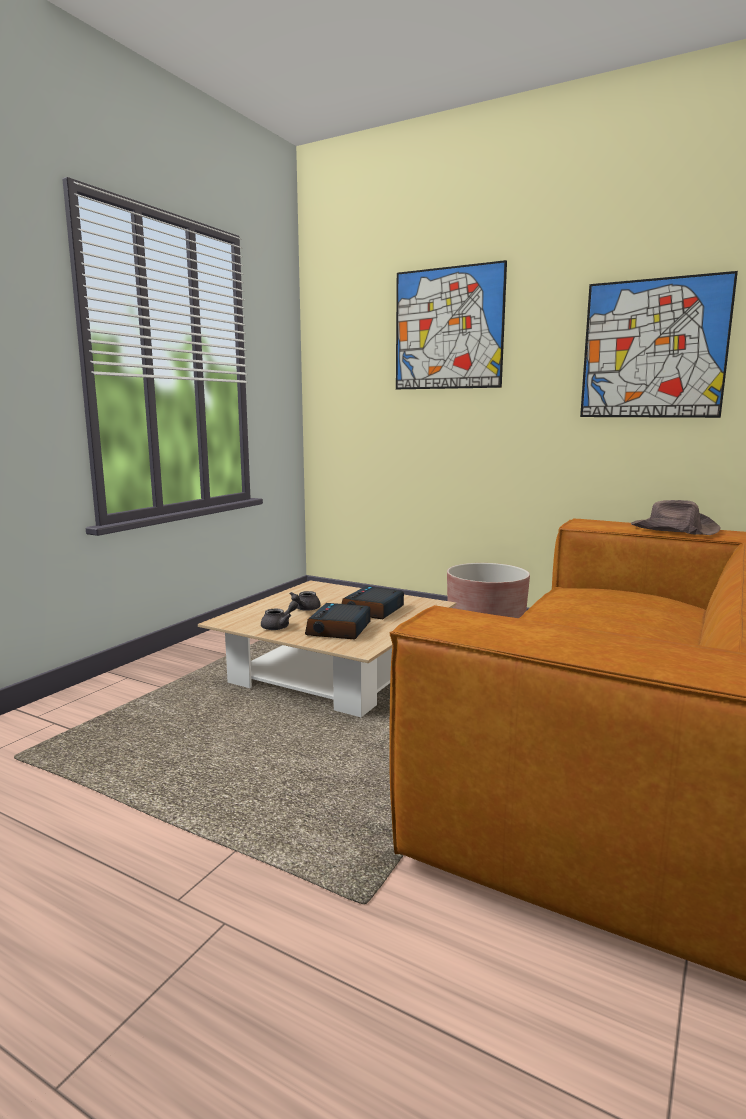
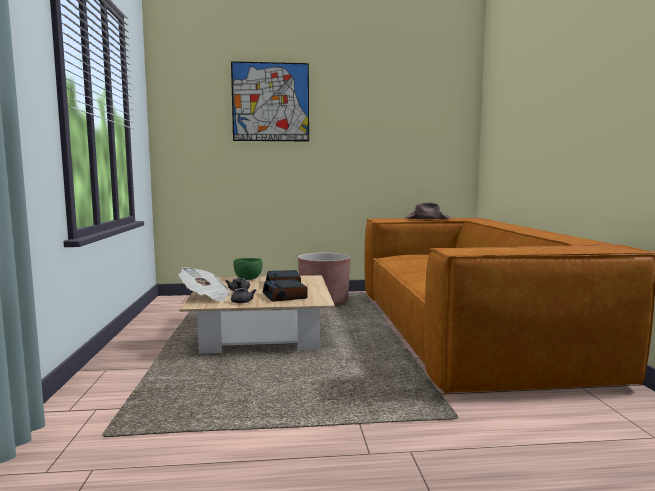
camera: 35 degrees left, 5 degrees down
(253, 612) = (206, 297): none -> newspaper
(350, 592) = (248, 279): none -> green bowl
(653, 349) = (395, 122): picture -> none

